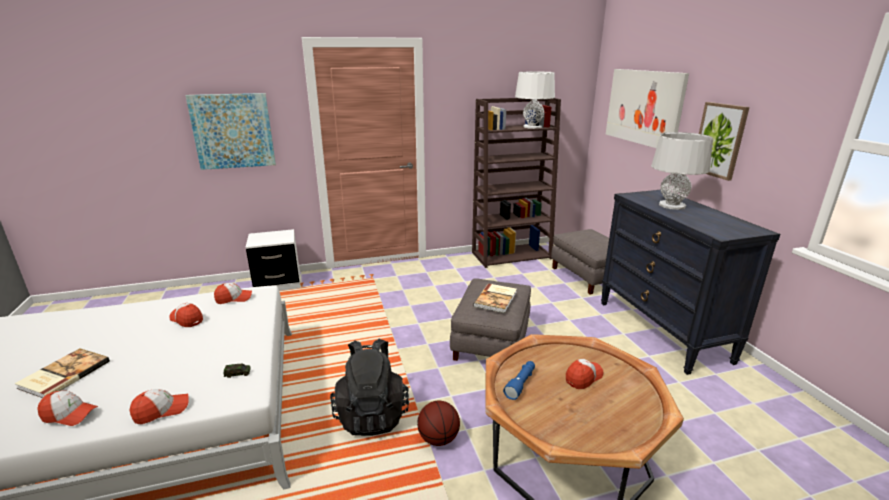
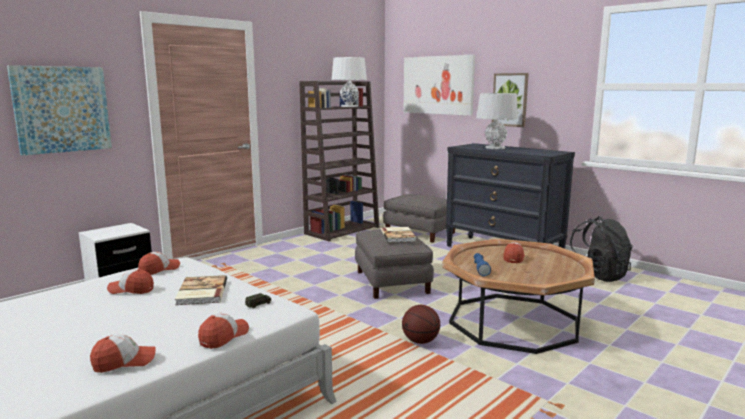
camera: 30 degrees left, 10 degrees down
(63, 375) = (56, 345): book -> book (201, 292)
(372, 414) = (349, 344): black backpack -> black backpack (596, 275)

